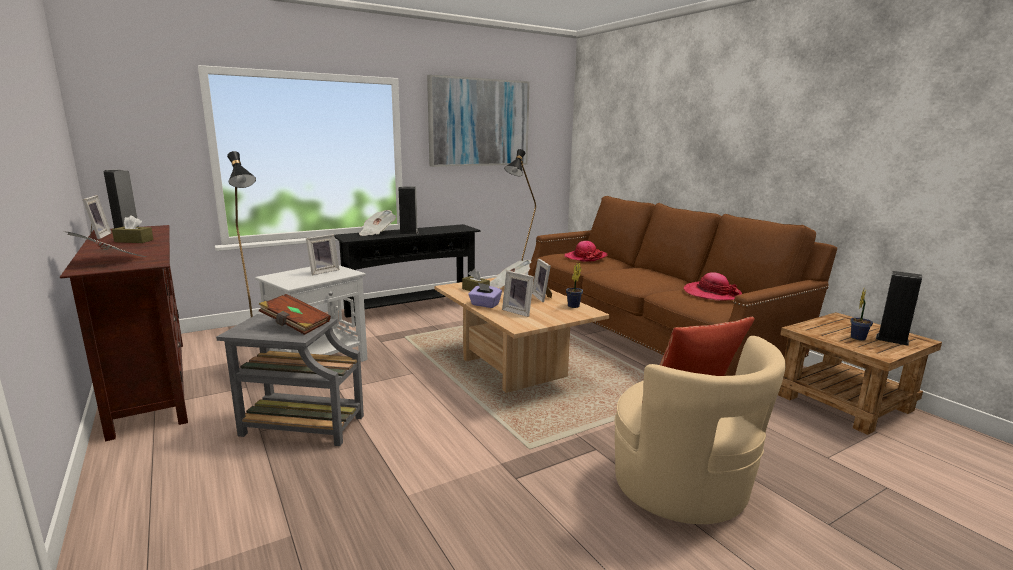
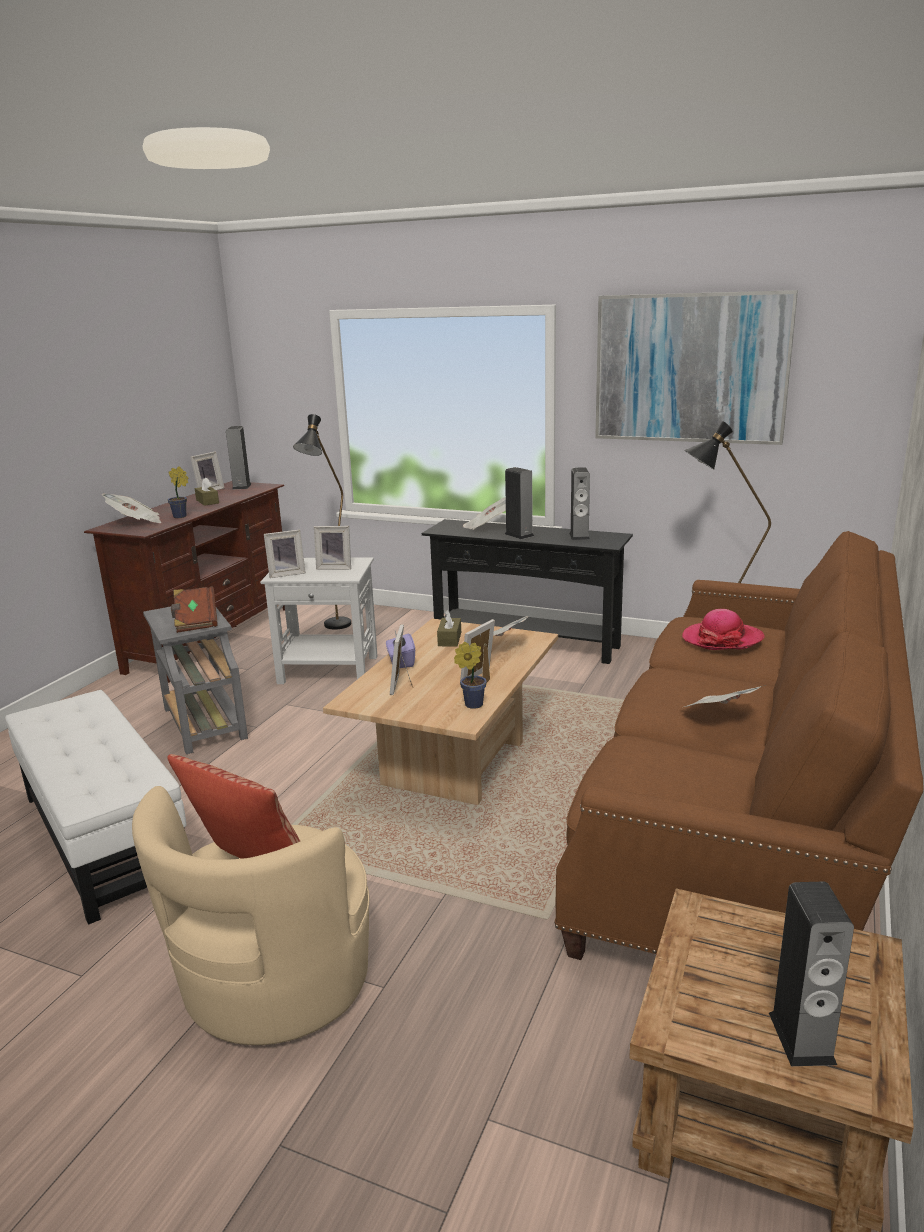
camera: 55 degrees right, 5 degrees up
(296, 282) = (286, 573): none -> picture frame
(412, 516) = (105, 836): none -> white ottoman
(442, 228) = (579, 536): none -> speaker
(661, 277) = (720, 716): none -> newspaper
(711, 293) = (690, 776): hat -> none
(858, 337) = (744, 987): potted plant -> potted plant (181, 516)

